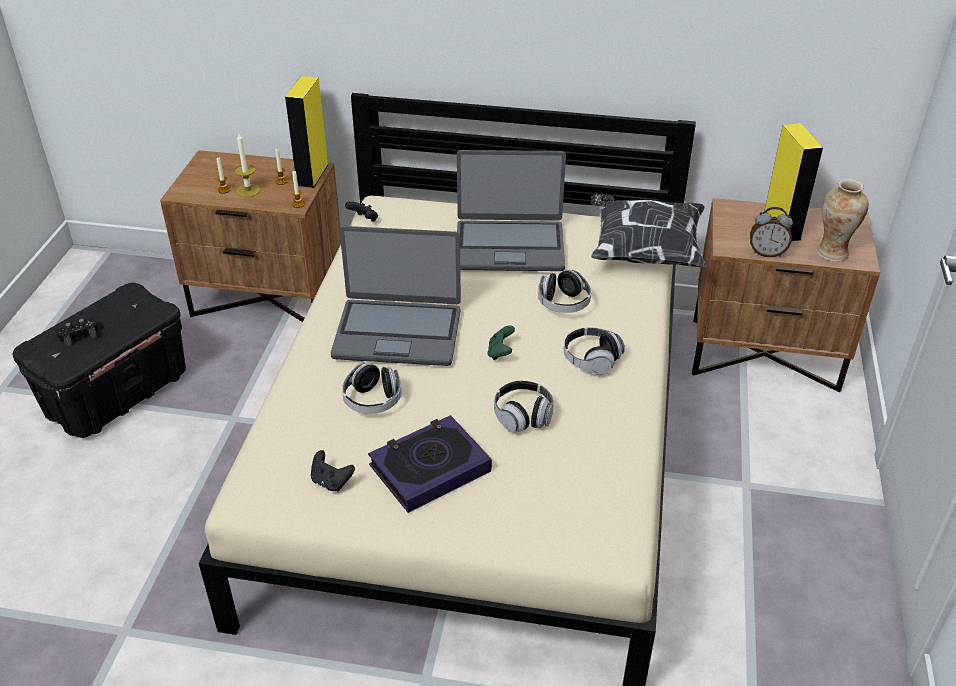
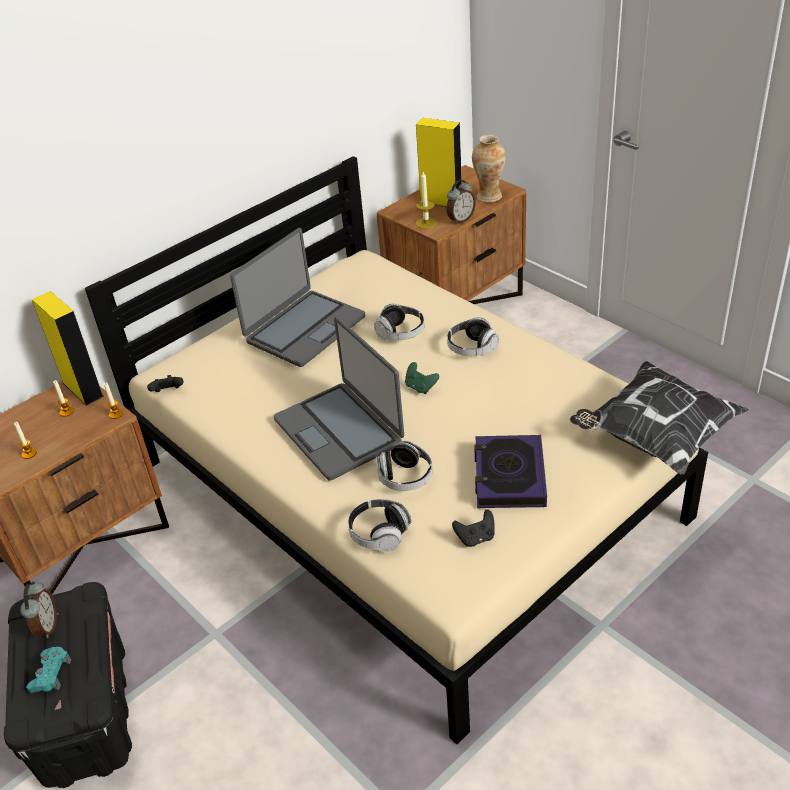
camera: 50 degrees left, 0 degrees up
(78, 335) = (50, 674): black game controller -> turquoise game controller
(119, 308) = (46, 626): none -> alarm clock
(248, 190) = (52, 438): candle -> candle (426, 223)
(398, 332) = (339, 431): laptop -> laptop turned 105 degrees clockwise
(523, 416) = (497, 406): headphones -> headphones (379, 534)
(643, 251) = (383, 272): pillow -> pillow (654, 437)

